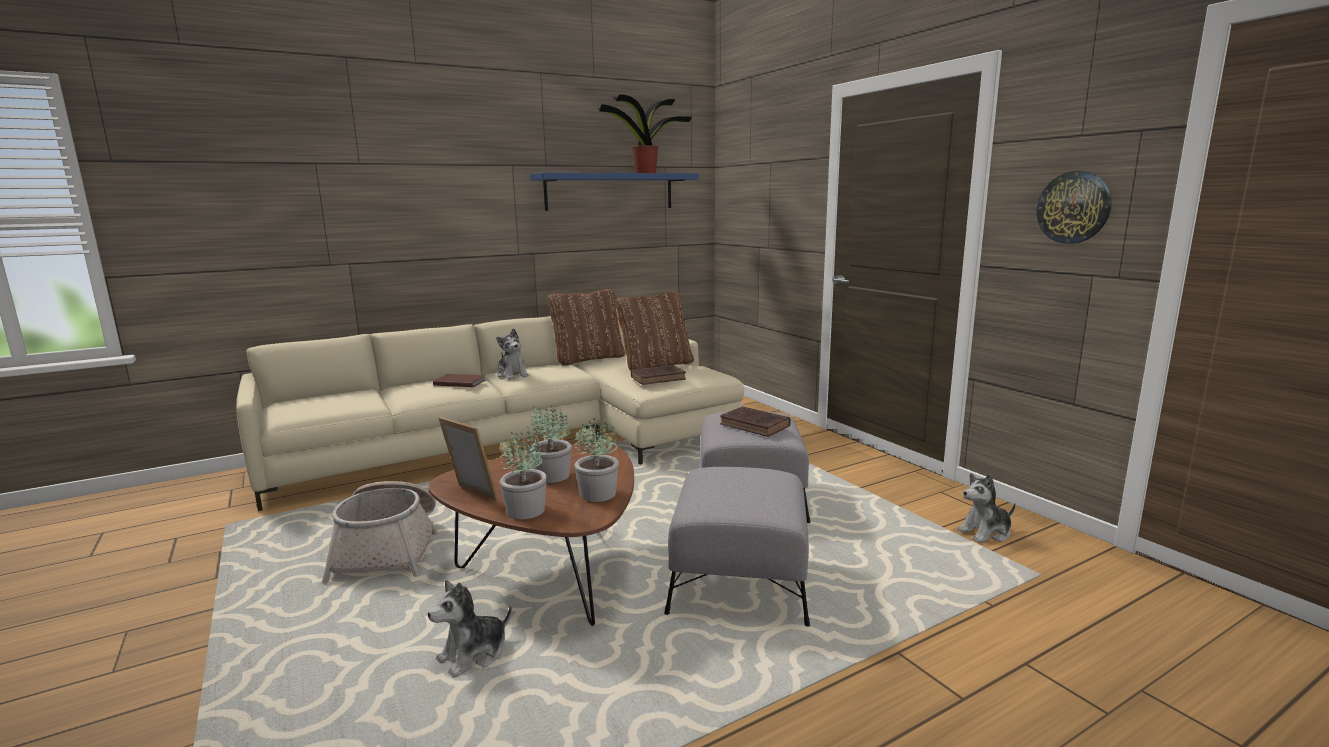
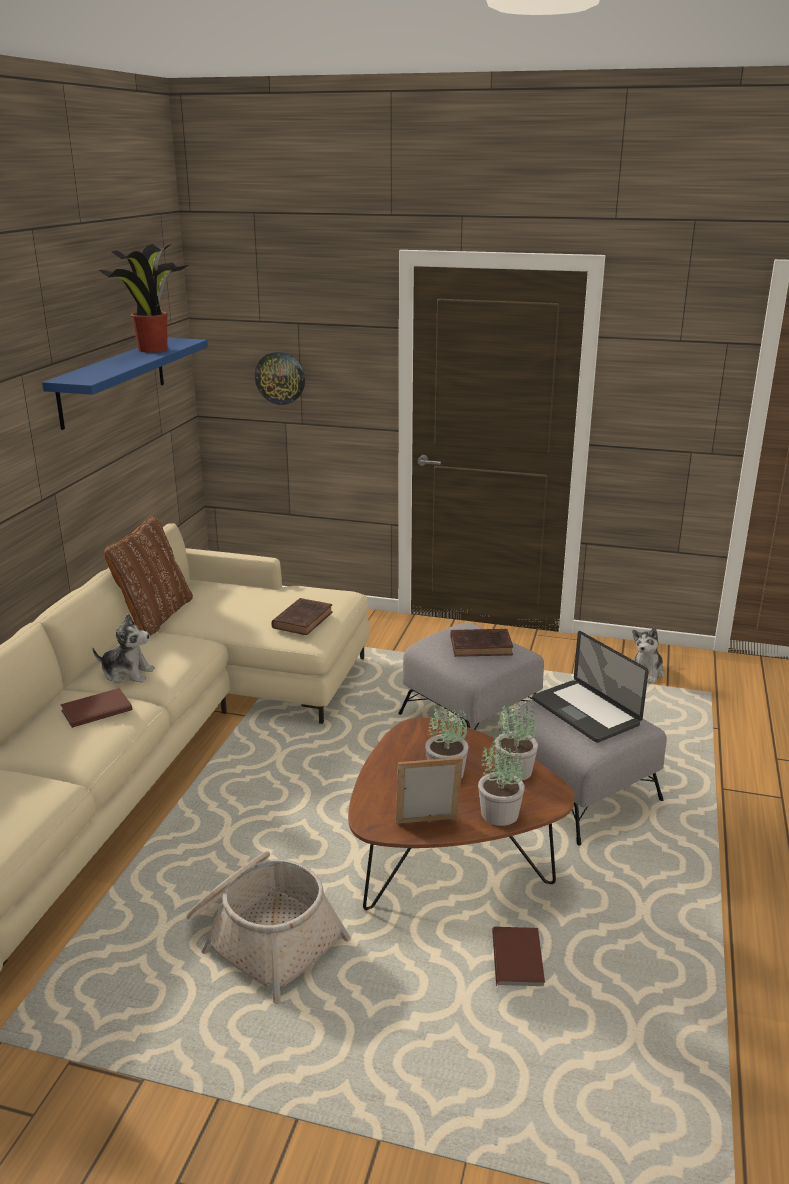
camera: 45 degrees left, 10 degrees up
(473, 655) = (519, 959): plush toy -> brown book
(656, 366) = (262, 603): brown pillow -> none
(742, 486) = (585, 712): none -> laptop
(1073, 207) = (676, 399): wall clock -> wall clock (280, 378)

